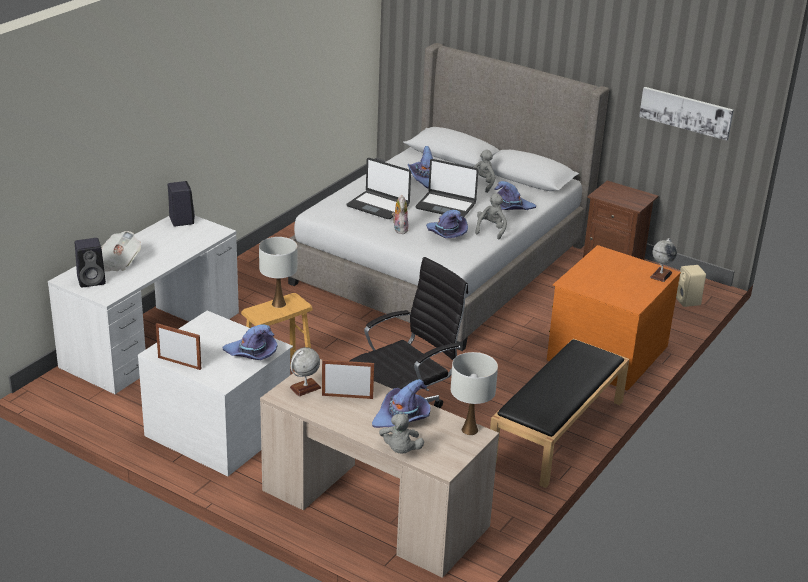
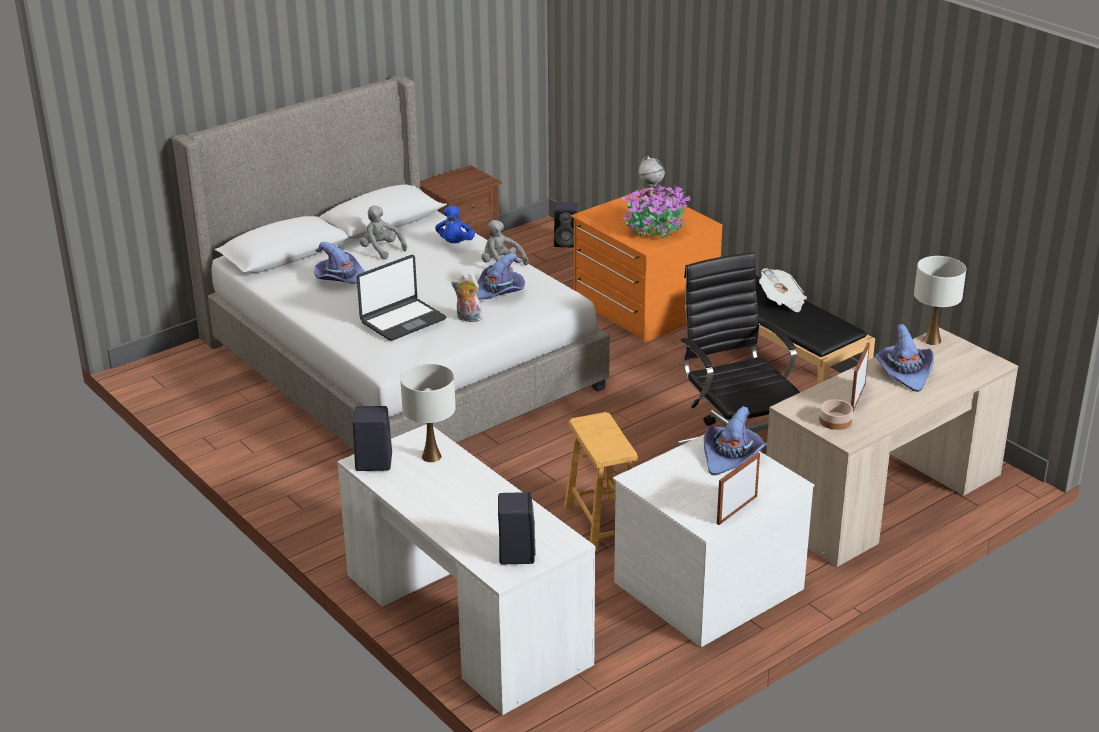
camera: 70 degrees left, 0 degrees up
(118, 262) = (474, 526): newspaper -> newspaper (782, 302)
(279, 304) = (593, 433): white table lamp -> white table lamp (431, 456)
(305, 388) = (834, 421): globe -> bowl
(400, 450) = (963, 382): grey plush toy -> none
(446, 206) = (426, 280): laptop -> none
(511, 208) = (455, 244): purple hat -> blue plush toy
(599, 284) = (656, 230): none -> potted plant
(686, 112) = (478, 57): picture -> none
(688, 301) = (567, 242): beige speaker -> black speaker

